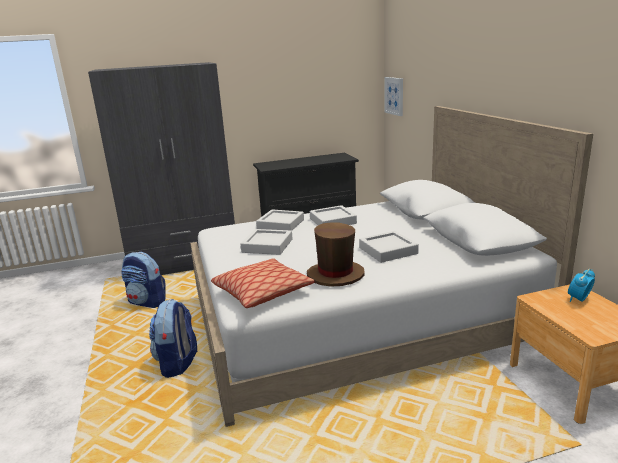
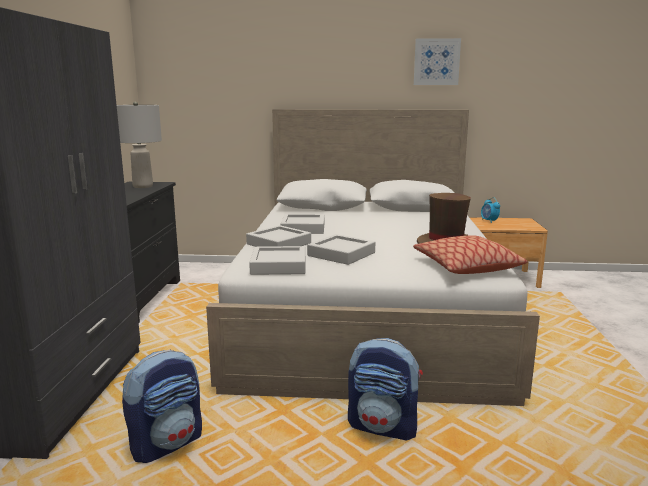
camera: 70 degrees left, 5 degrees down
(330, 158) = (143, 186): none -> grey table lamp
(388, 251) = (406, 225): grey tray -> grey tray (278, 266)
(394, 96) = (170, 107): picture -> picture (436, 62)

